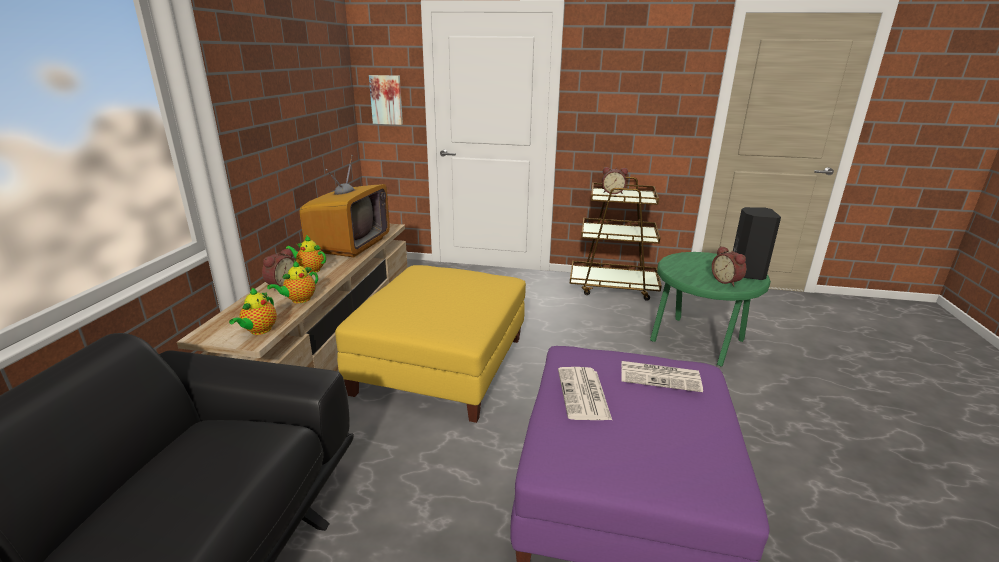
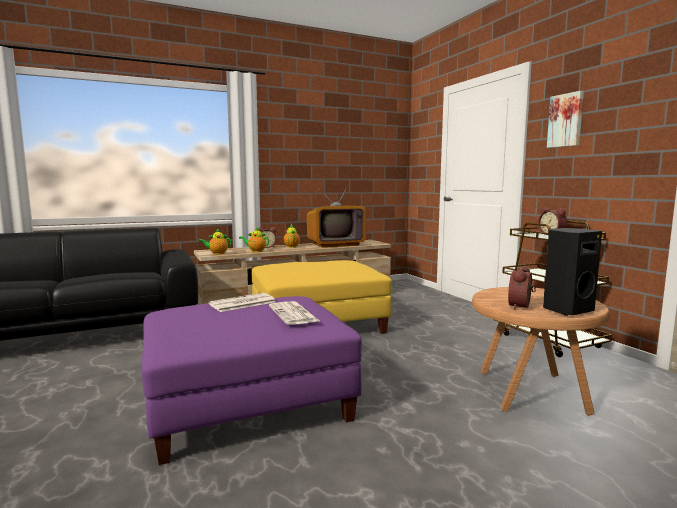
camera: 55 degrees right, 15 degrees down
(386, 99) = (423, 161): picture -> picture (566, 120)
(698, 342) = (531, 393): green side table -> brown side table

